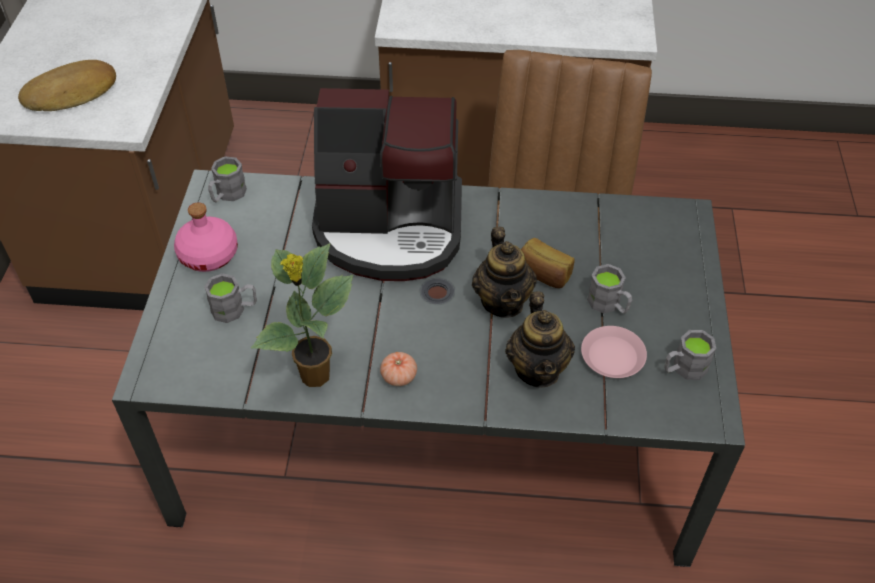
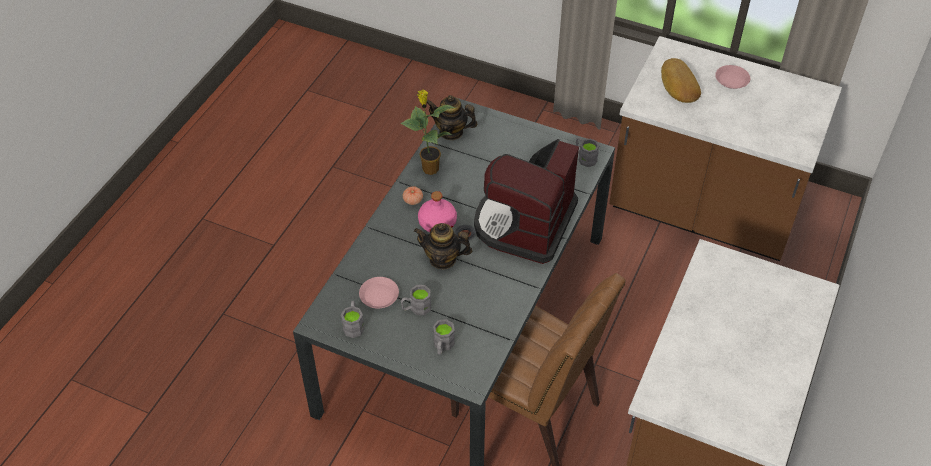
camera: 110 degrees right, 0 degrees up
(50, 47) = (731, 79): none -> pink plate
(209, 254) = (537, 143): pink bottle -> pink bottle (437, 223)
(235, 309) = (490, 146): grey mug -> grey mug (442, 346)
(538, 369) = (388, 259): teapot -> teapot (451, 132)
(543, 274) = (454, 285): bread -> none

